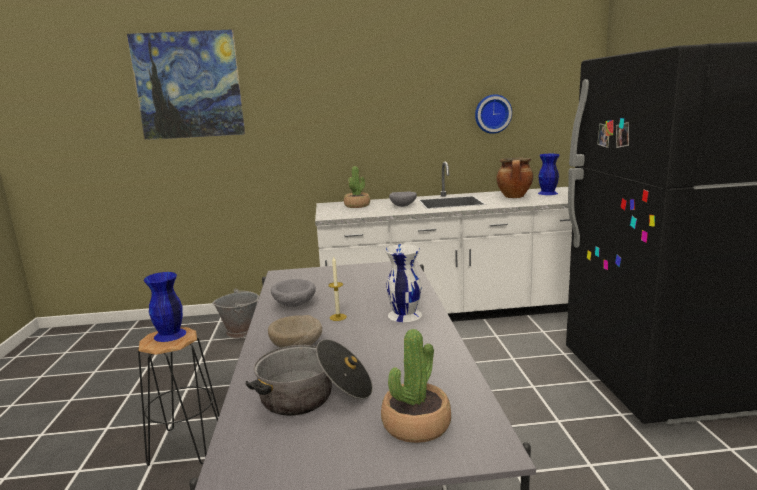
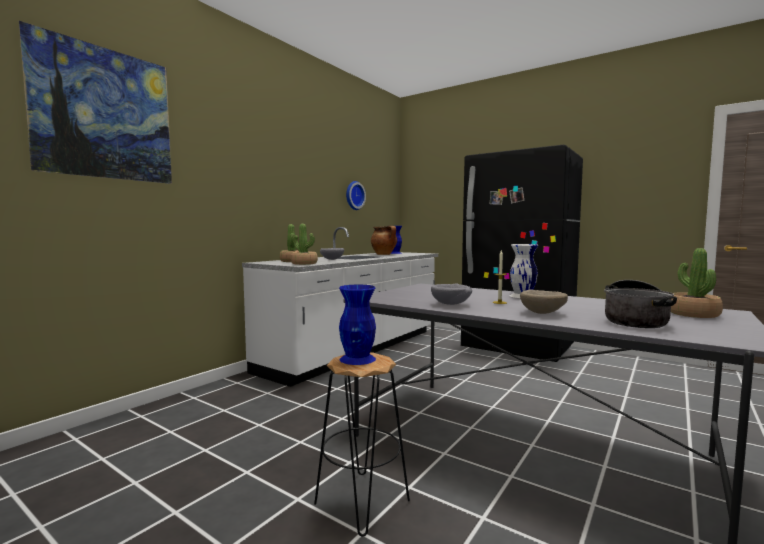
camera: 50 degrees left, 10 degrees down
(241, 331) = (195, 413): grey bucket -> none
(343, 213) = (304, 263): none -> potted plant

